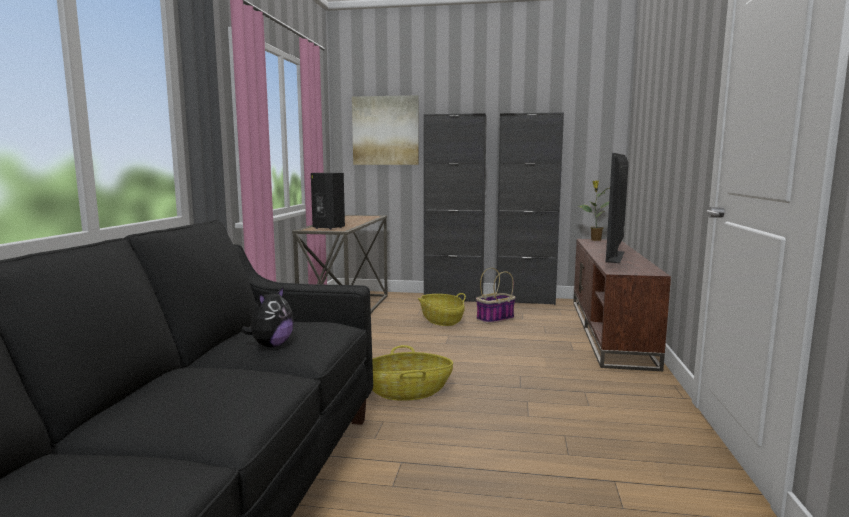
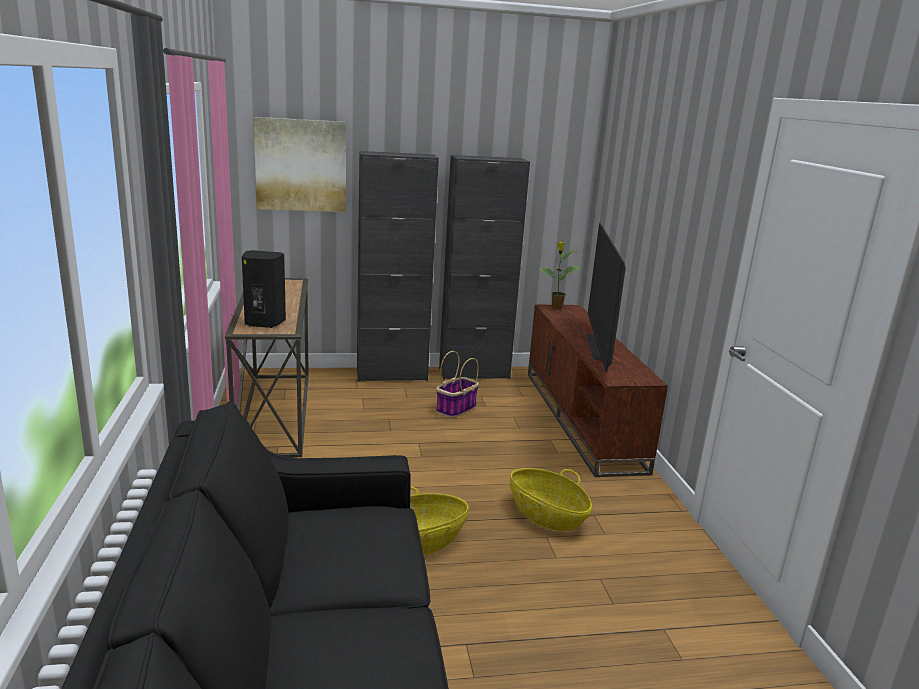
camera: 20 degrees left, 10 degrees up
(271, 345) = (352, 567): plush toy -> none
(442, 320) = (397, 417): basket -> basket (547, 515)

